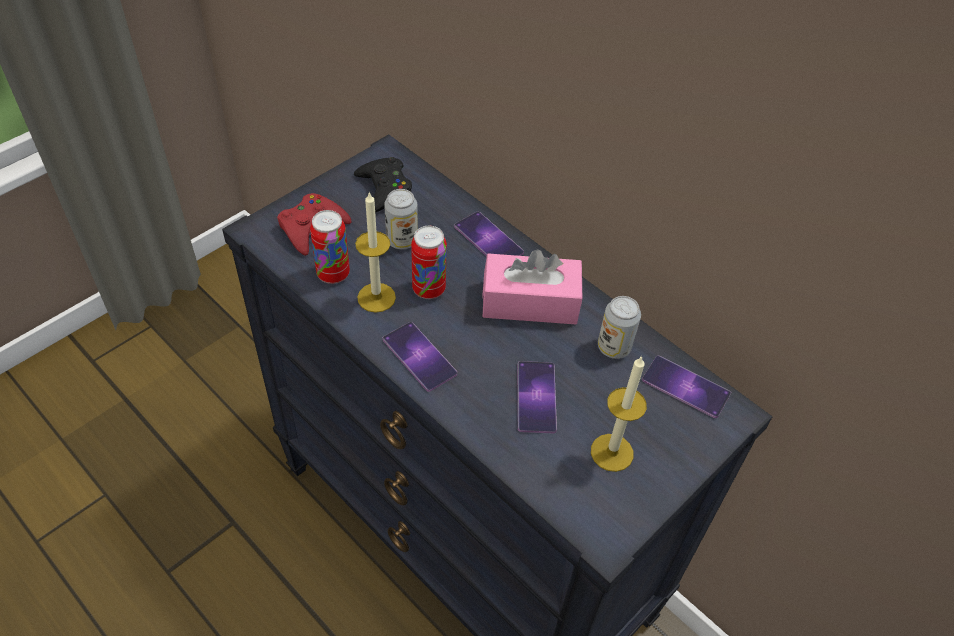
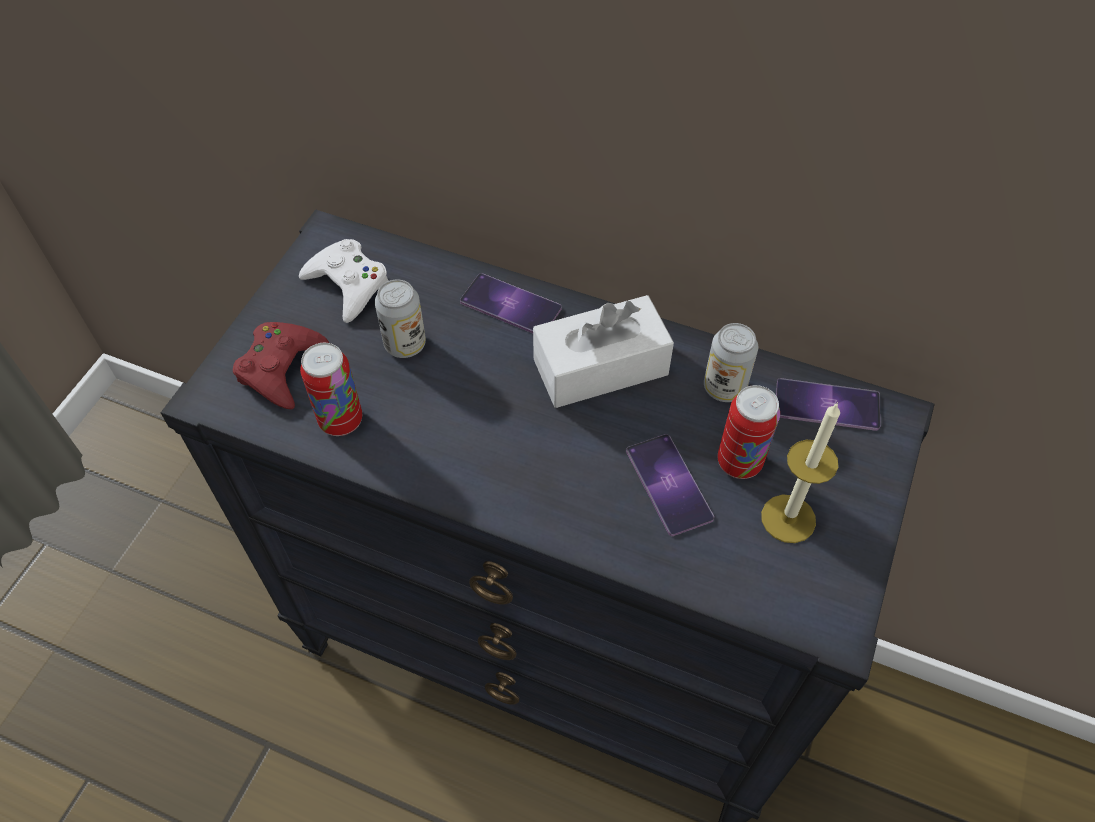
camera: 20 degrees left, 5 degrees up
(376, 297) = (412, 431): candle -> none
(384, 189) = (348, 285): black game controller -> white game controller
(419, 356) = (504, 488): phone -> none
(429, 289) = (471, 396): can -> can (739, 462)
(530, 302) = (600, 367): pink tissue box -> white tissue box

